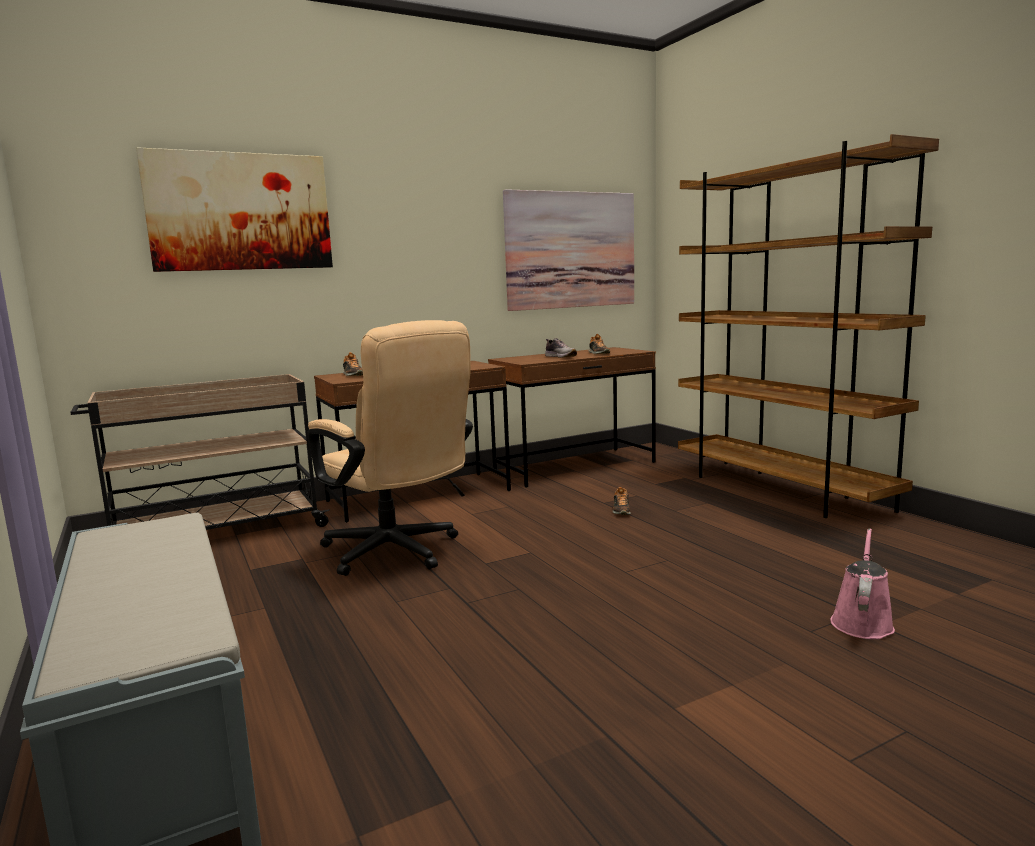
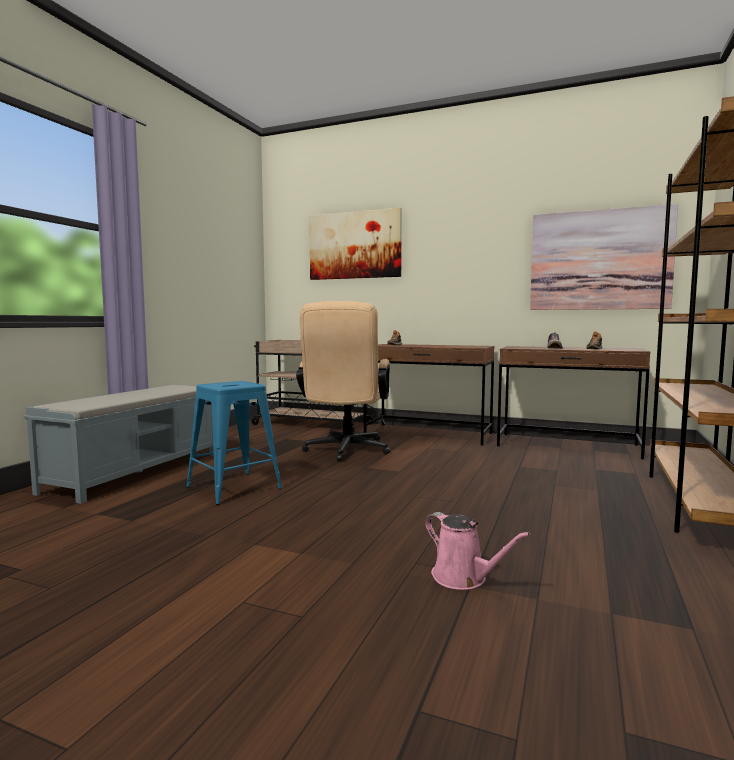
camera: 50 degrees right, 5 degrees down
(423, 667) = (234, 487): none -> blue stool
(621, 510) = (516, 473): shoe -> none
(862, 622) = (463, 578): pink watering can -> pink watering can turned 60 degrees clockwise

